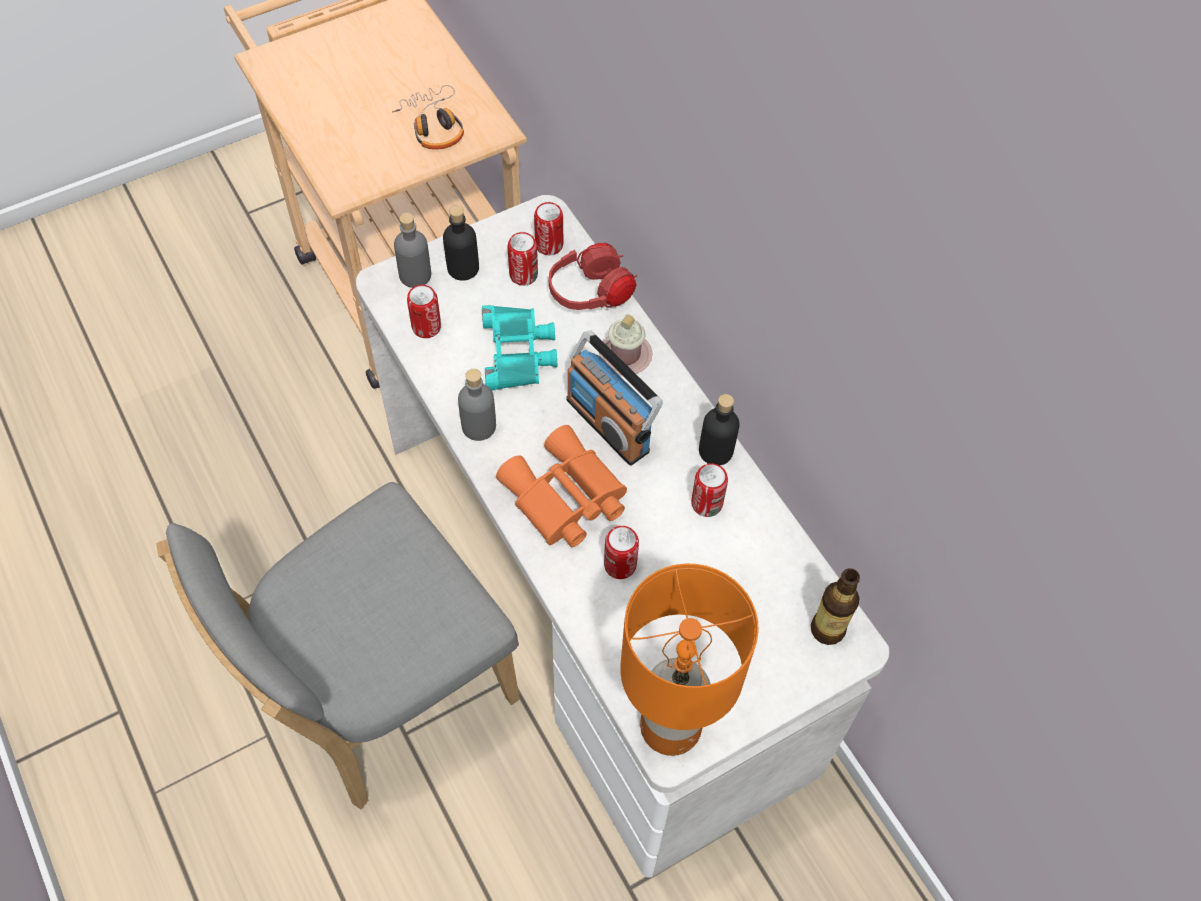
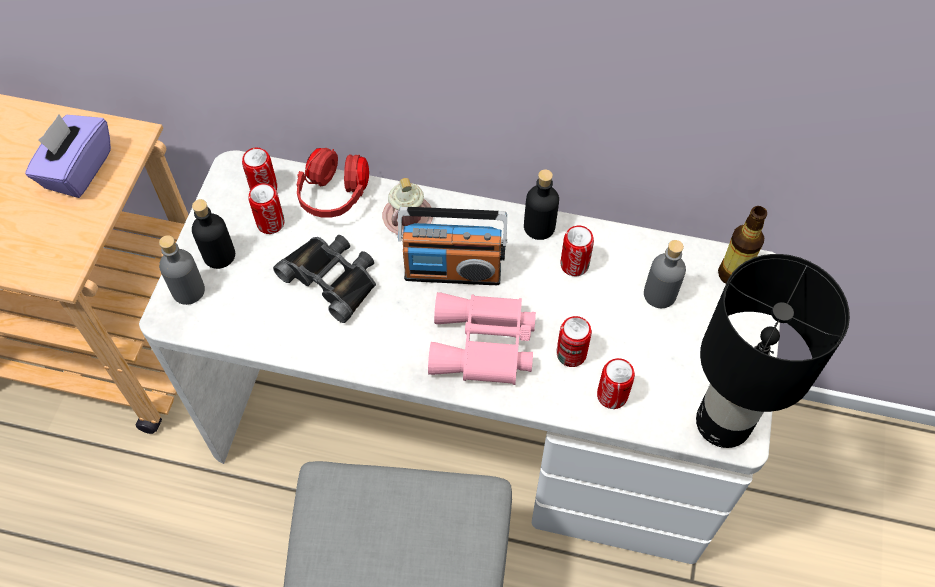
camera: 45 degrees left, 0 degrees up
(426, 327) = (243, 319): can -> can (612, 395)
(433, 126) = (77, 170): headphones -> purple tissue box
(479, 426) = (367, 352): grey bottle -> grey bottle (660, 294)
(518, 352) = (332, 278): turquoise binoculars -> black binoculars
(564, 499) = (484, 346): orange binoculars -> pink binoculars
(669, 728) = (723, 424): orange table lamp -> black table lamp

